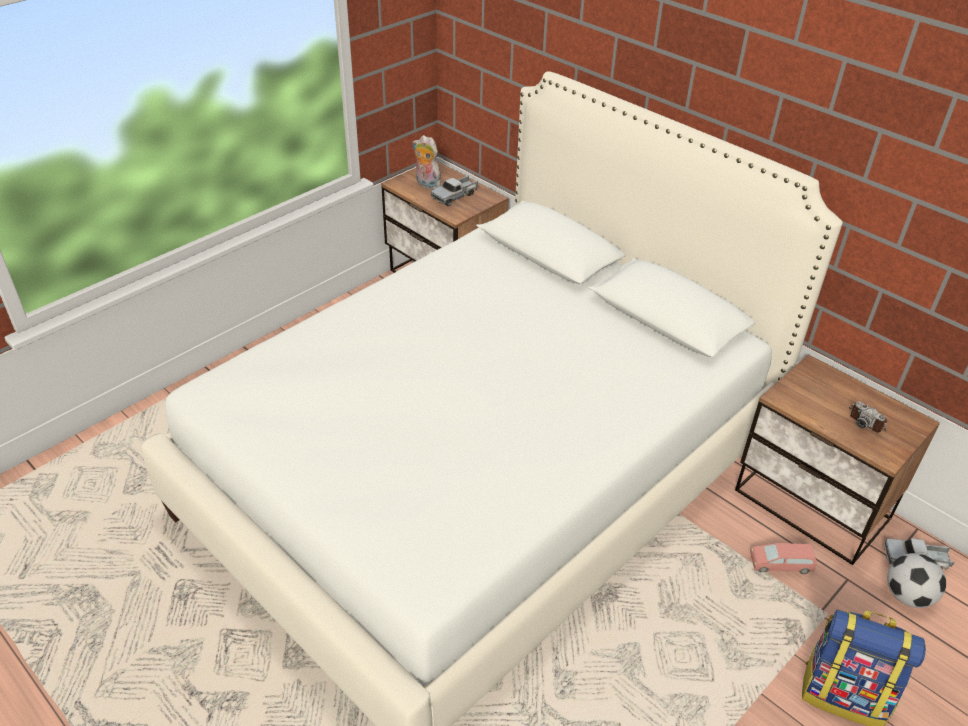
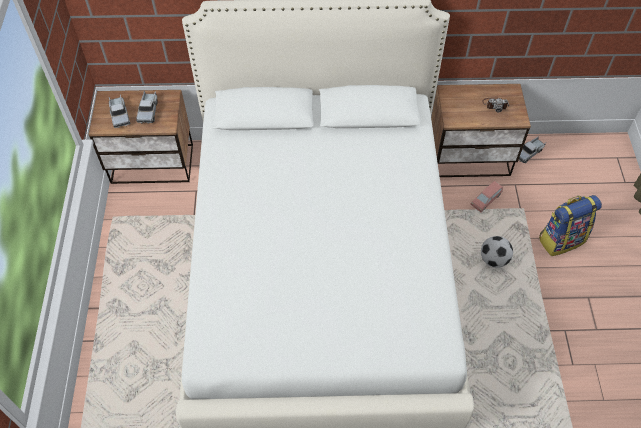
camera: 45 degrees left, 15 degrees up
(426, 185) = (119, 115): plush toy -> toy truck
(907, 596) = (541, 173): football -> football (493, 259)

